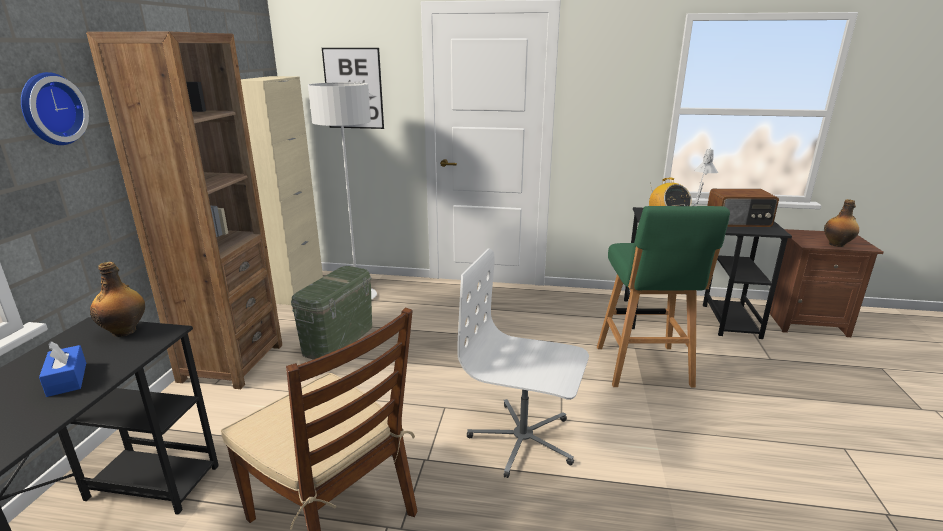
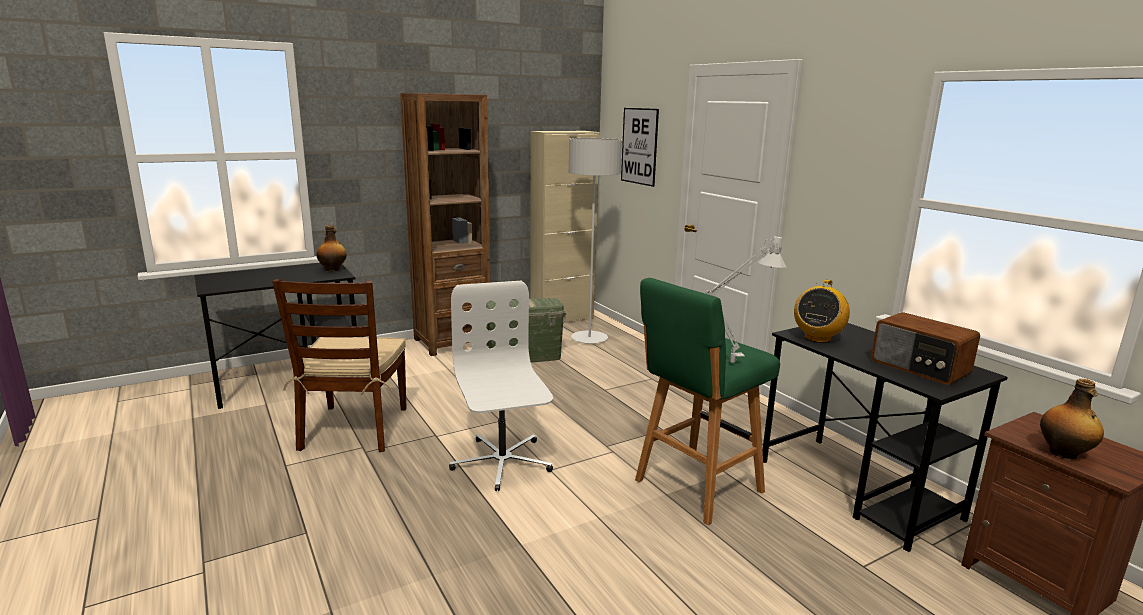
camera: 50 degrees right, 5 degrees down
(50, 109) = (364, 137): wall clock -> none
(67, 379) = (280, 277): blue tissue box -> none

